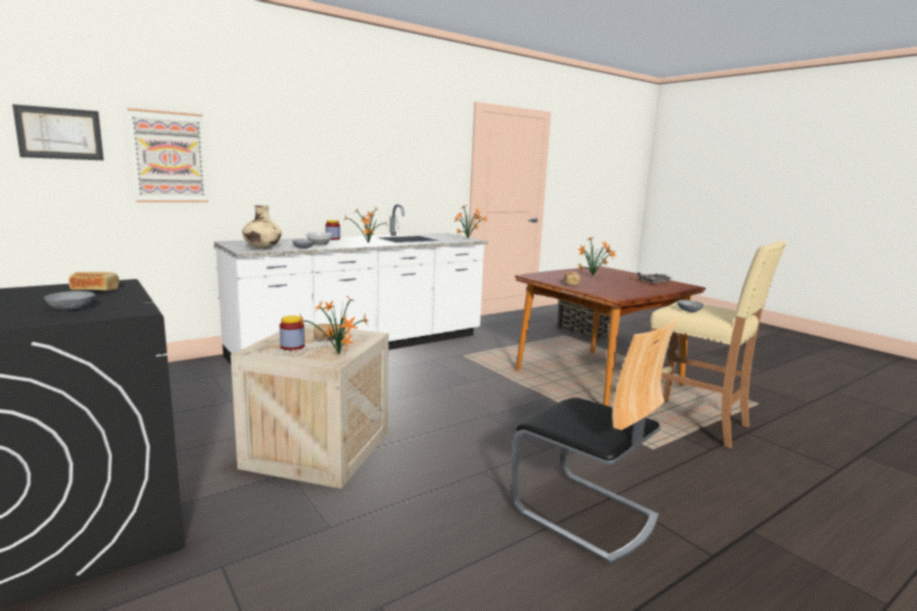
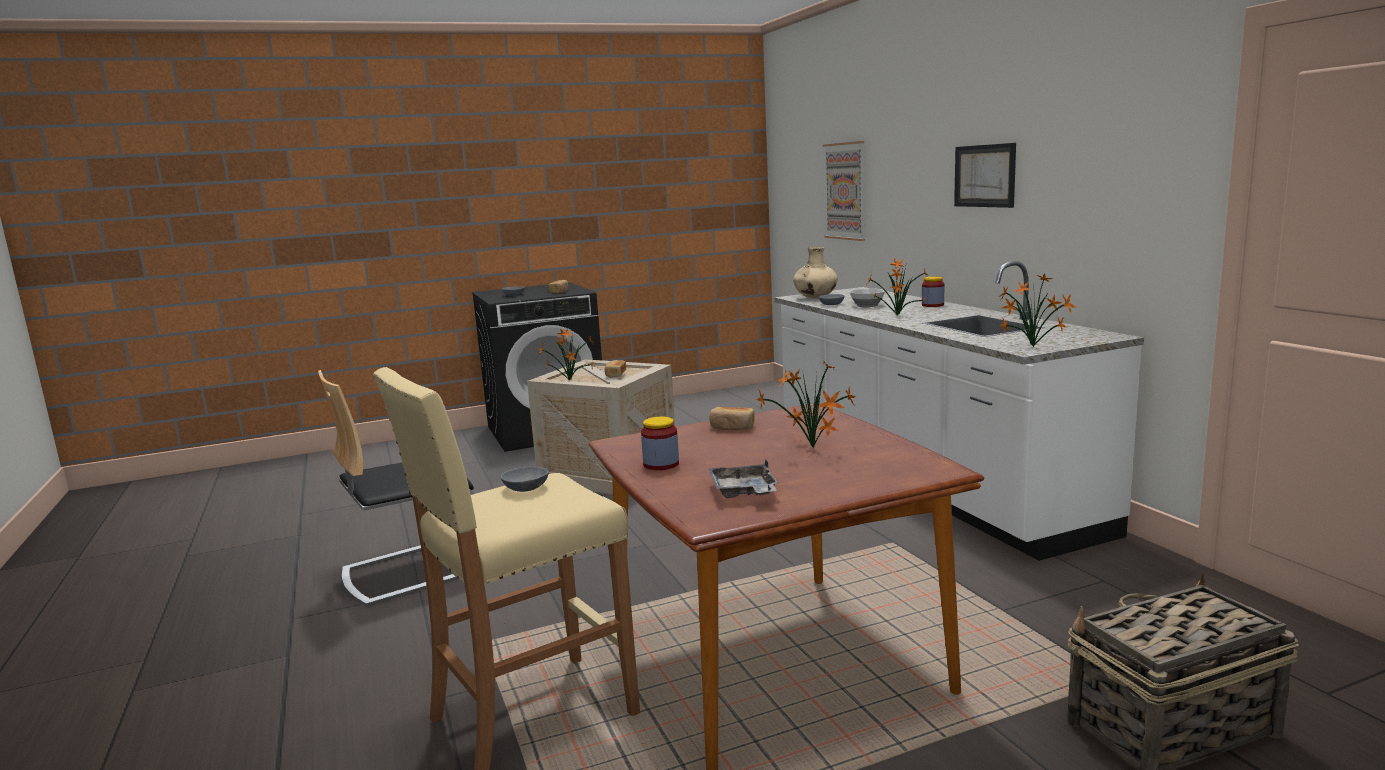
camera: 105 degrees right, 0 degrees up
(60, 133) = (798, 174): picture -> picture (984, 176)
(292, 346) = (596, 369): jar -> jar (661, 464)

